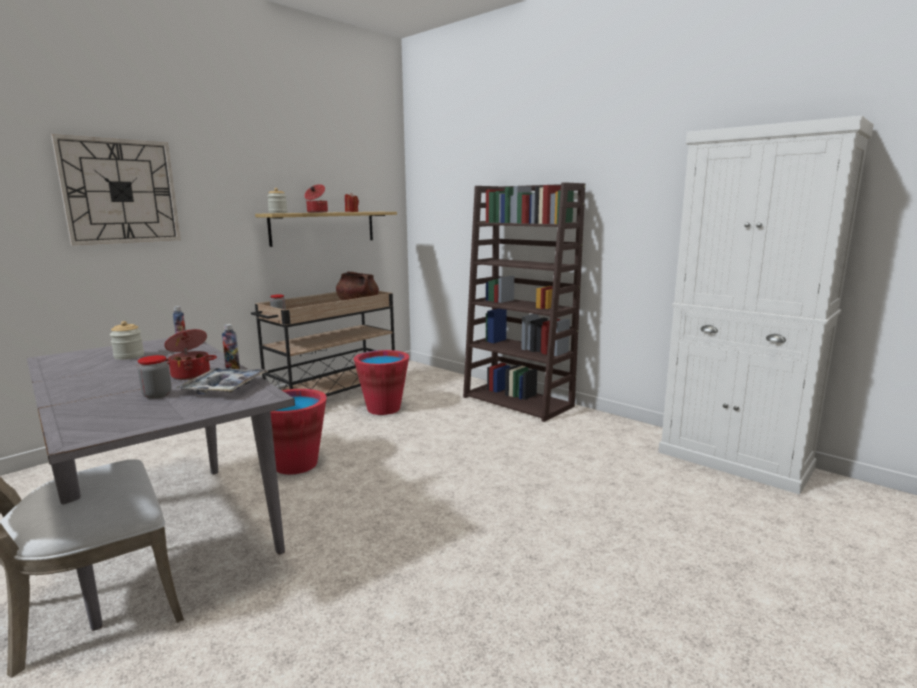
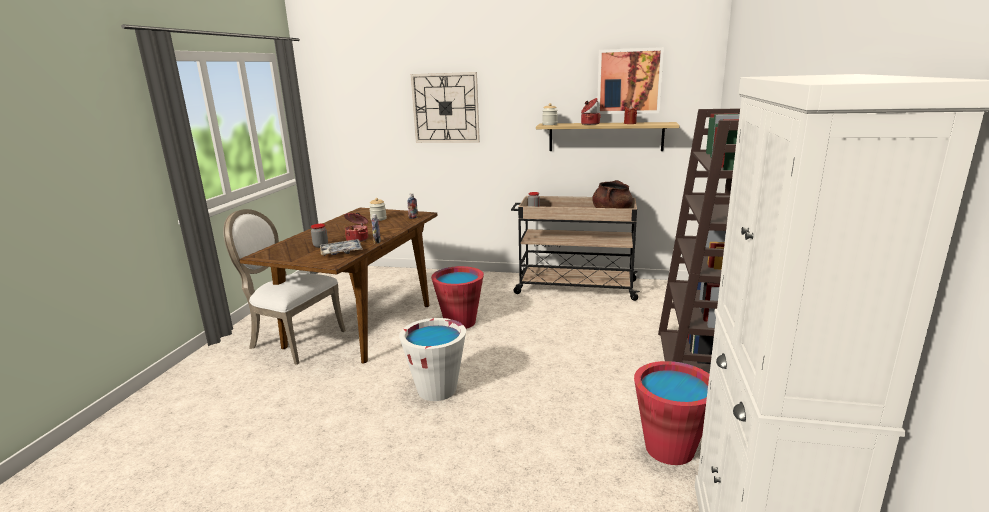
camera: 60 degrees right, 5 degrees up
(167, 531) = (361, 324): grey dining table -> brown dining table
(338, 169) = (629, 81): none -> picture
(383, 408) = (581, 313): red bucket -> red bucket (669, 449)
(419, 515) = (437, 389): none -> white bucket

